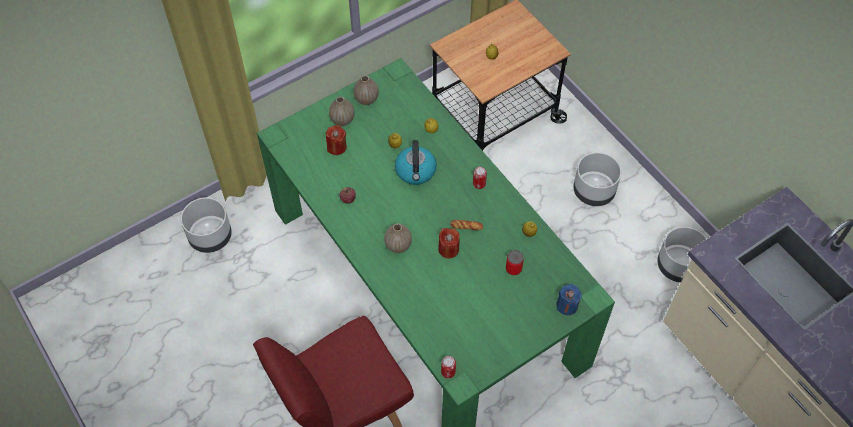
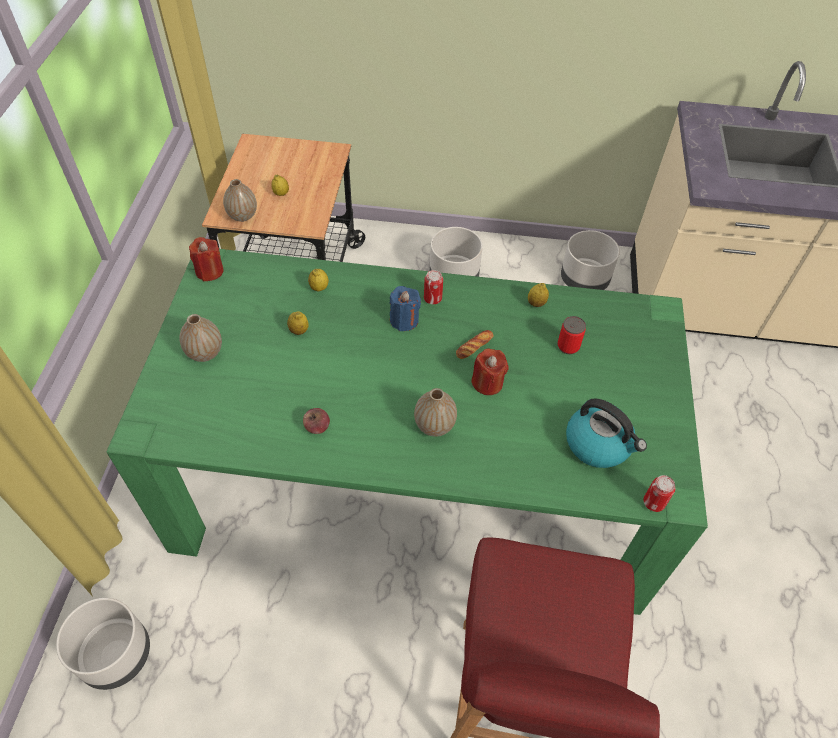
camera: 50 degrees left, 5 degrees down
(336, 147) = (233, 385): red candle -> red candle (209, 271)
(366, 99) = (207, 311): vase -> vase (242, 216)
(416, 171) = (355, 338): kettle -> kettle (599, 444)
(567, 305) = (654, 336): blue candle -> blue candle (404, 320)

